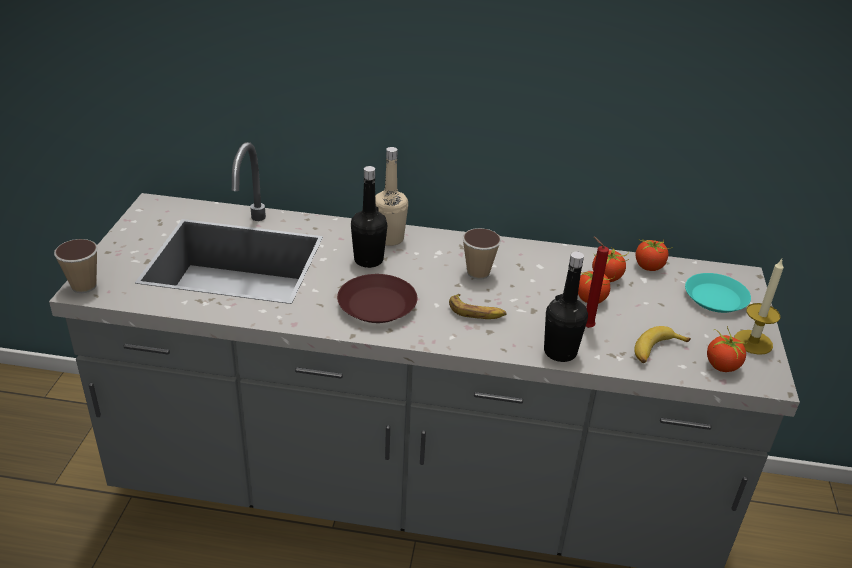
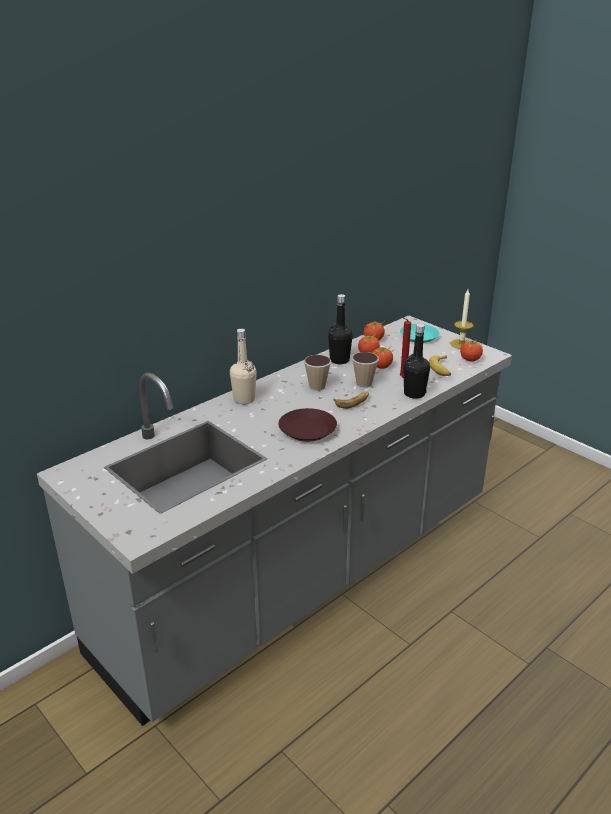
camera: 50 degrees left, 5 degrees down
(84, 286) = (133, 538): cup -> cup (364, 383)
(368, 260) = (257, 415): black bottle -> black bottle (339, 360)

